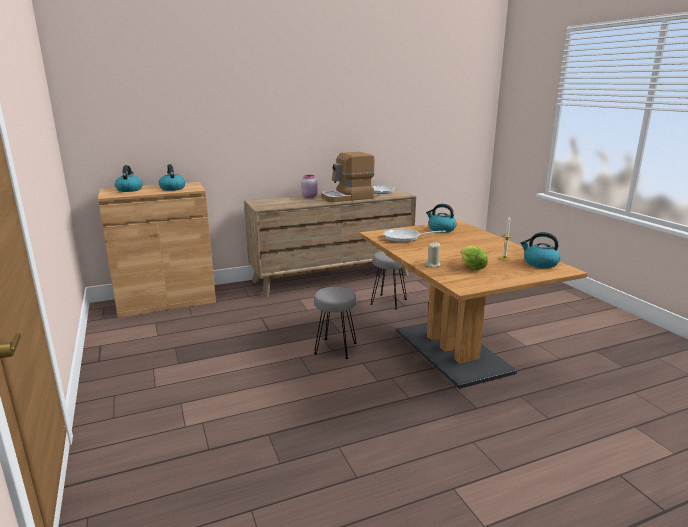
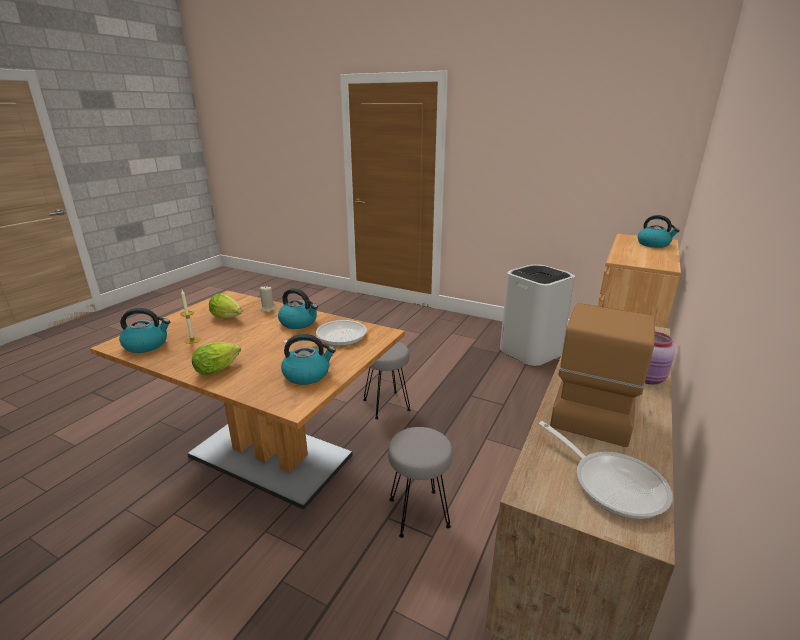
camera: 140 degrees right, 5 degrees up
(152, 337) = (531, 351): none -> white trash can
(172, 188) = (638, 255): kettle -> kettle (299, 322)
(488, 241) = (219, 368): none -> lettuce

